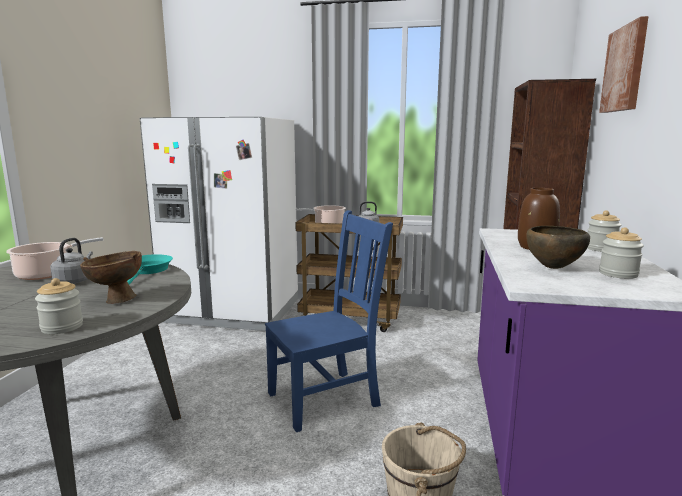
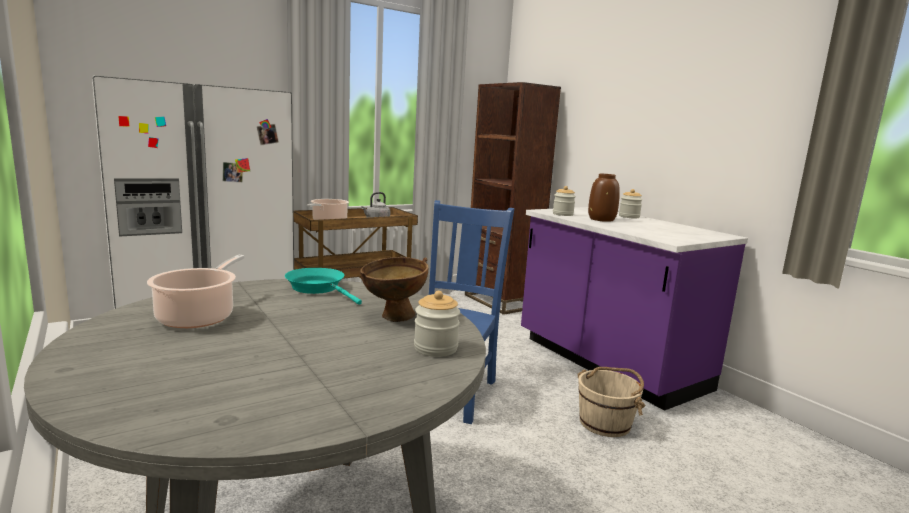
camera: 45 degrees left, 0 degrees up
(75, 280) = (271, 314): grey kettle -> none
(553, 268) = (649, 230): brown bowl -> none
(618, 274) = (680, 229): jar -> jar (563, 214)
(625, 69) = (603, 85): picture -> none

